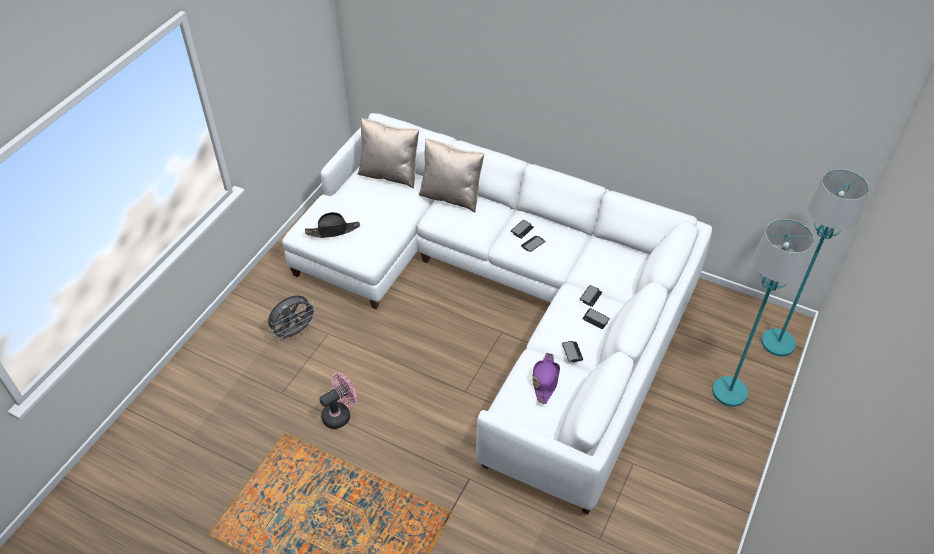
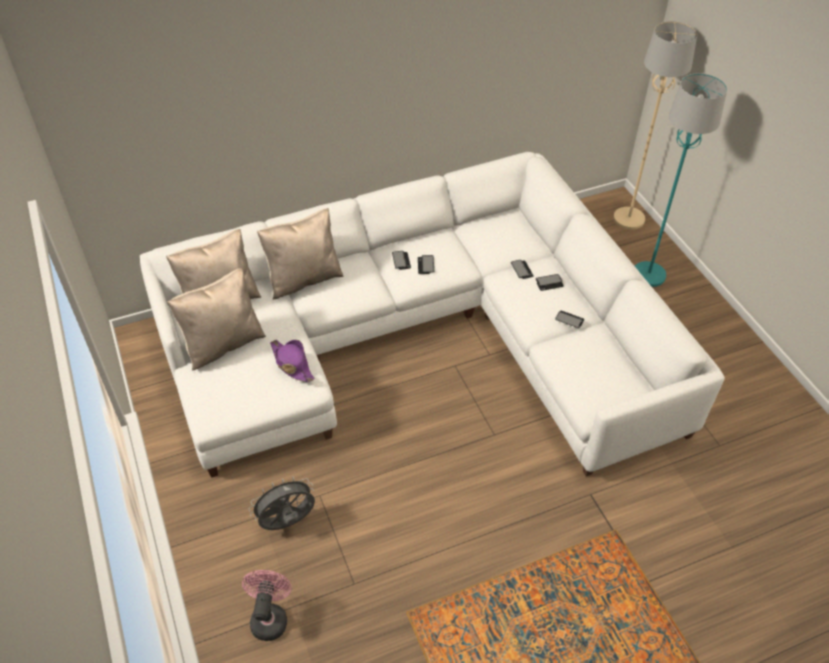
camera: 50 degrees left, 0 degrees up
(294, 332) = (287, 523): grey fan -> grey fan turned 120 degrees counterclockwise
(333, 230) = (241, 390): black hat -> none
(340, 414) = (429, 548): pink fan -> pink fan (270, 617)
(359, 198) = (223, 344): none -> beige pillow
(545, 380) = (583, 356): purple hat -> purple hat (291, 364)
(777, 343) = (628, 219): turquoise floor lamp -> beige floor lamp

